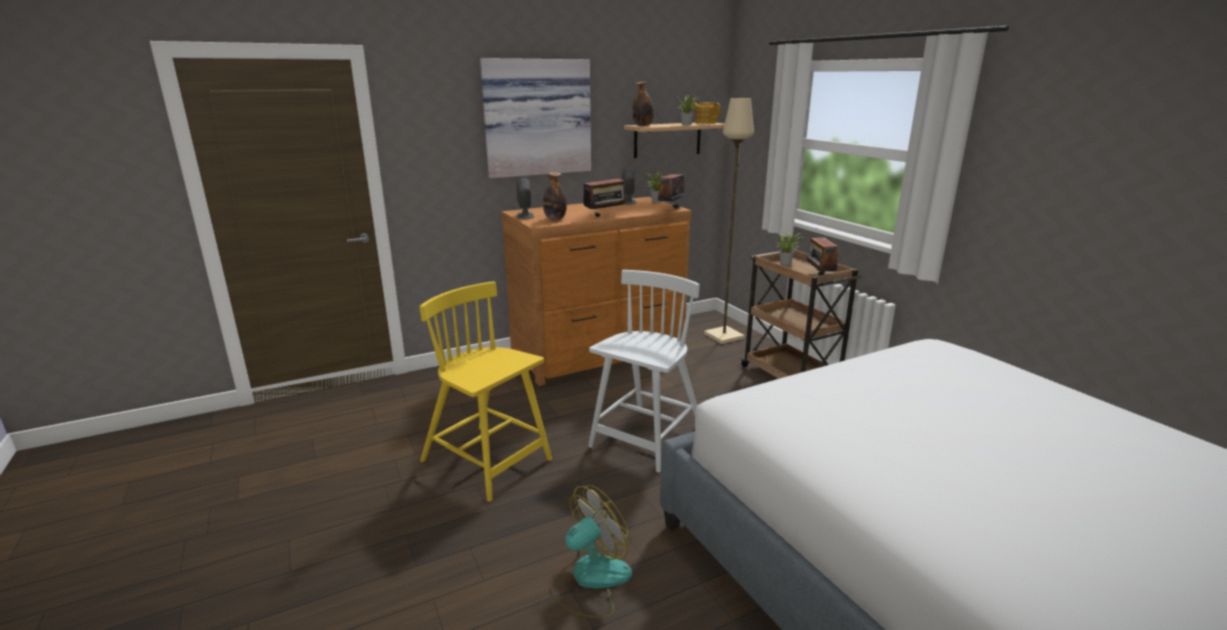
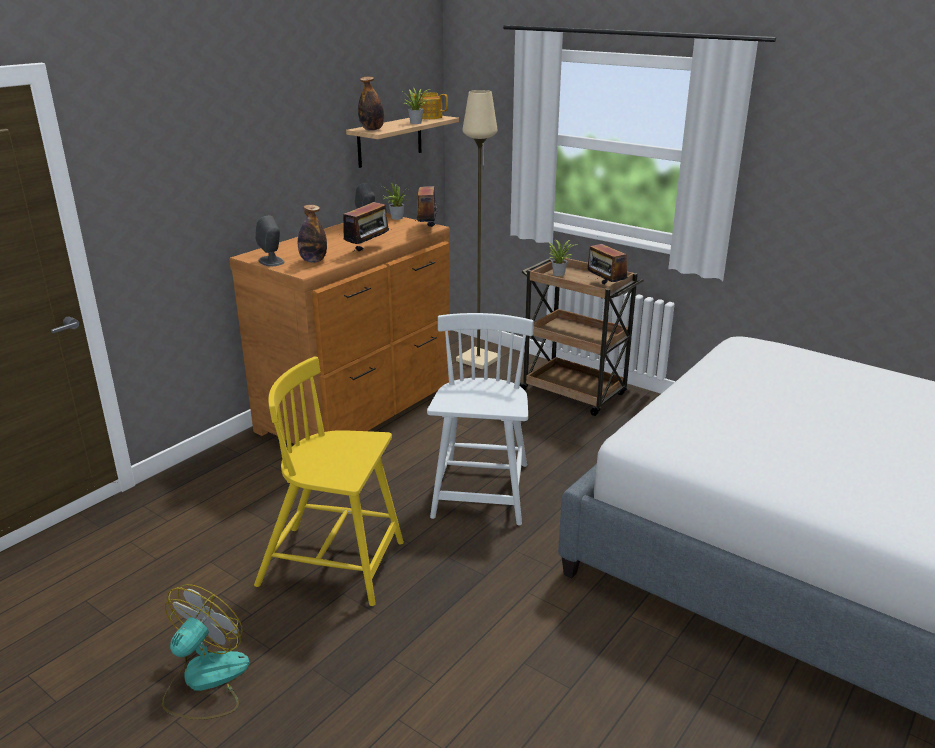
camera: 25 degrees left, 5 degrees up
(536, 118) = (255, 133): picture -> none
(590, 580) = (534, 647): fan -> fan (205, 681)

